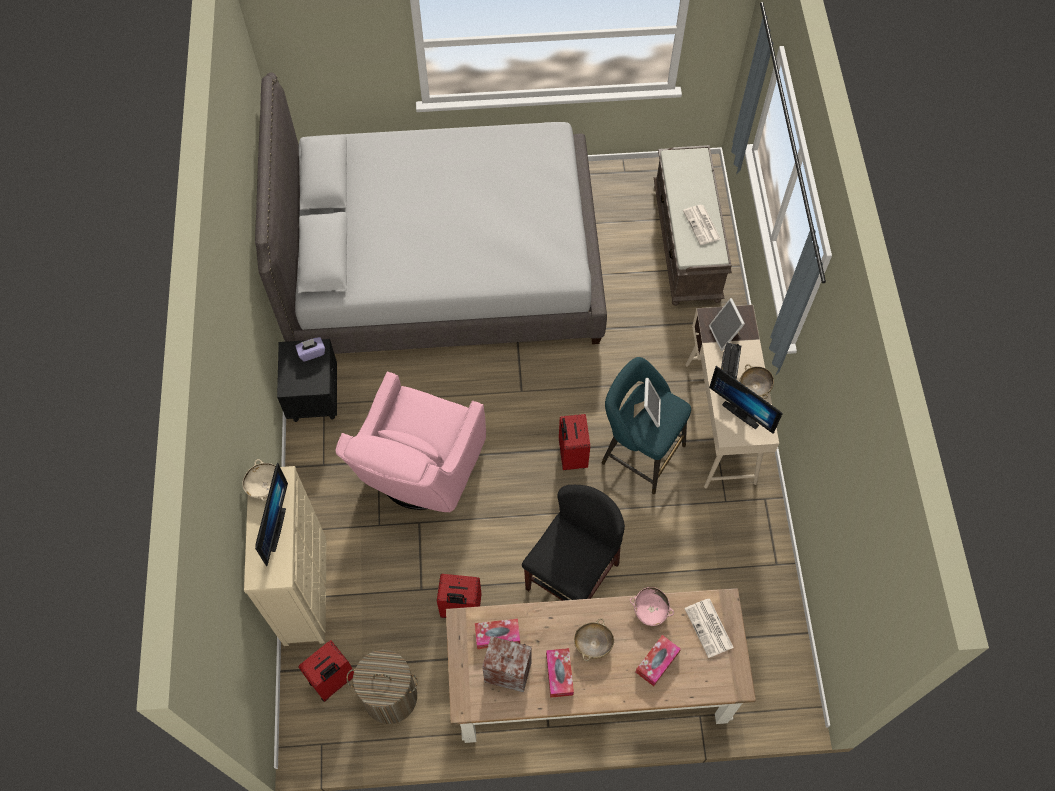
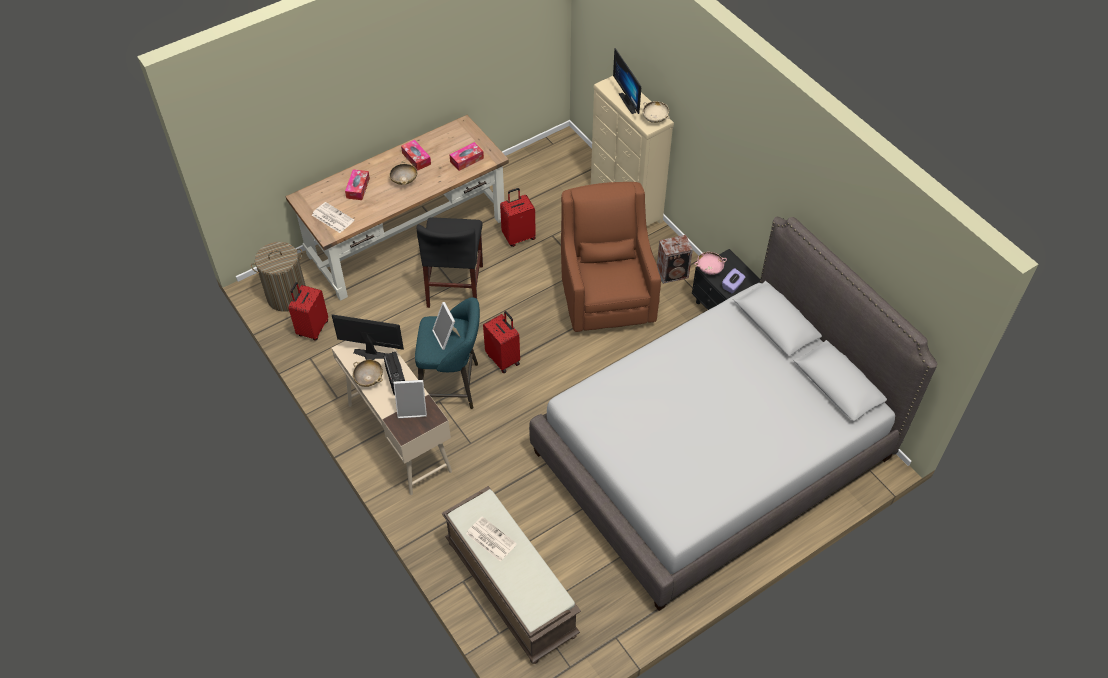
camera: 150 degrees right, 10 degrees down
(333, 681) = (570, 171): red suitcase -> red suitcase (312, 328)
(390, 697) = (529, 179): laundry basket -> laundry basket (287, 296)
(419, 474) = (606, 296): pink armchair -> brown armchair
(506, 671) = (450, 147): speaker -> speaker (673, 273)
(650, 610) = (376, 211): pink bowl -> pink bowl (709, 269)
(725, 335) = (412, 408): picture frame -> picture frame turned 135 degrees clockwise

